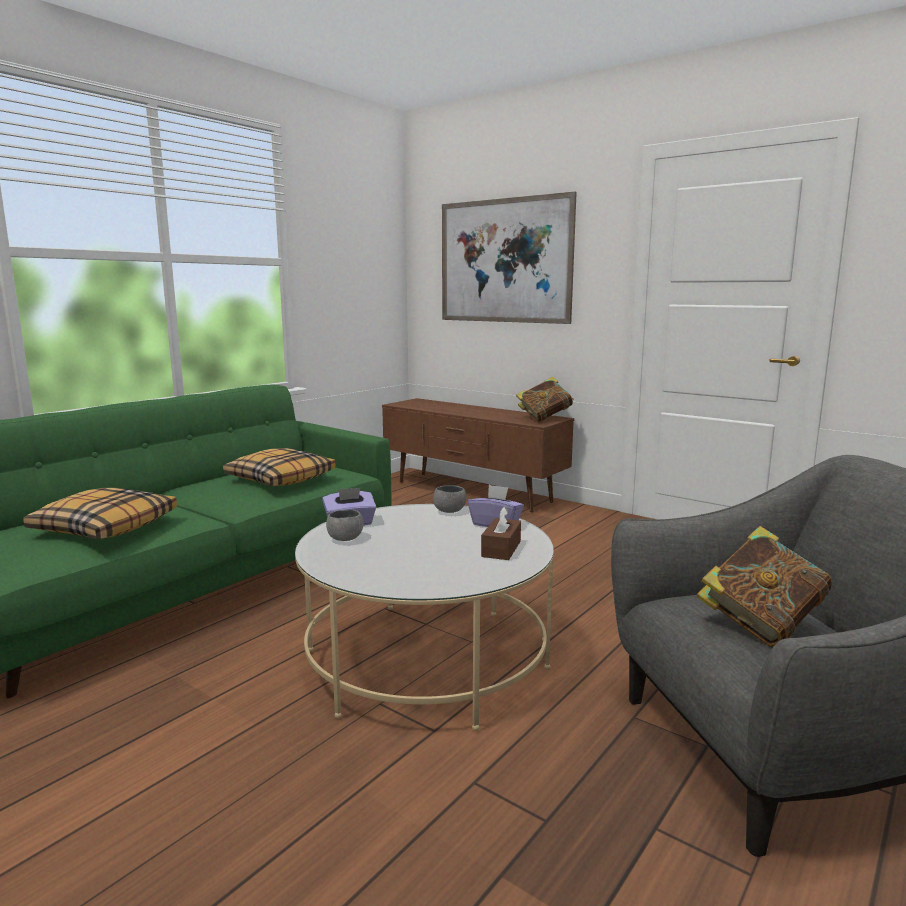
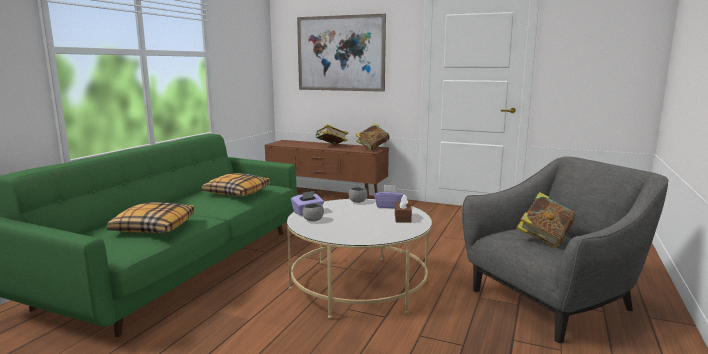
camera: 15 degrees left, 0 degrees up
(480, 412) = (331, 146): none -> book

